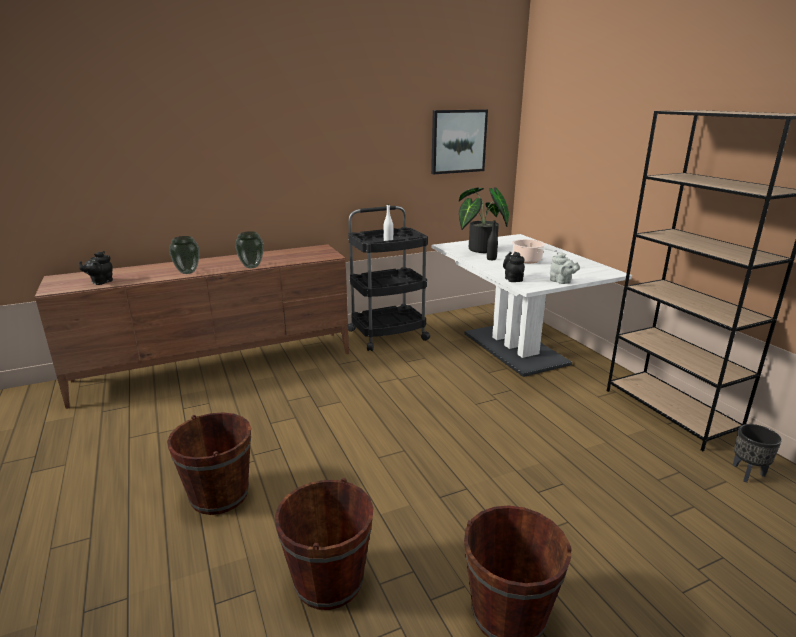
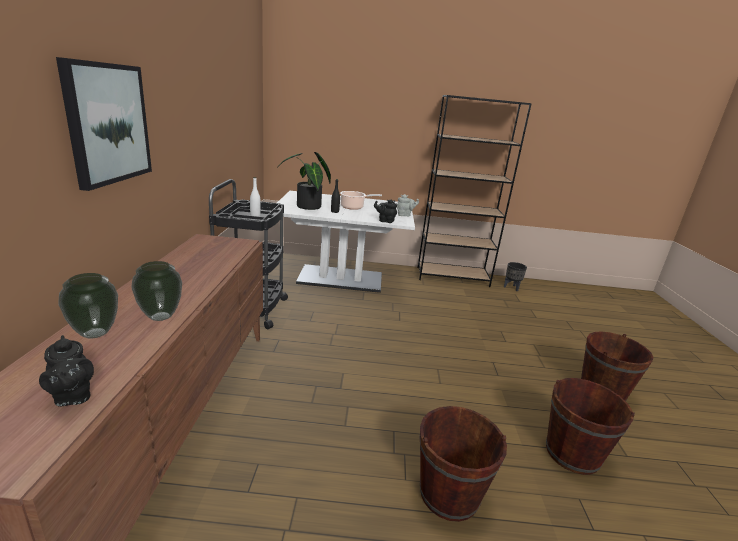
camera: 65 degrees left, 0 degrees up
(251, 266) = (210, 279): vase -> vase (94, 334)
(458, 141) = (244, 110): picture -> picture (107, 123)

